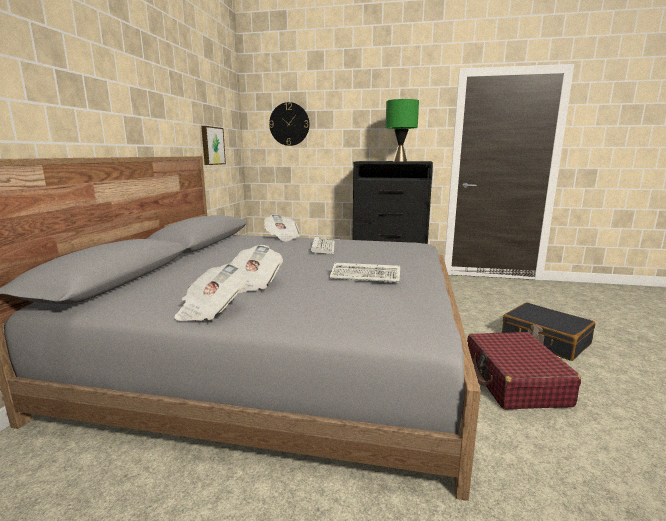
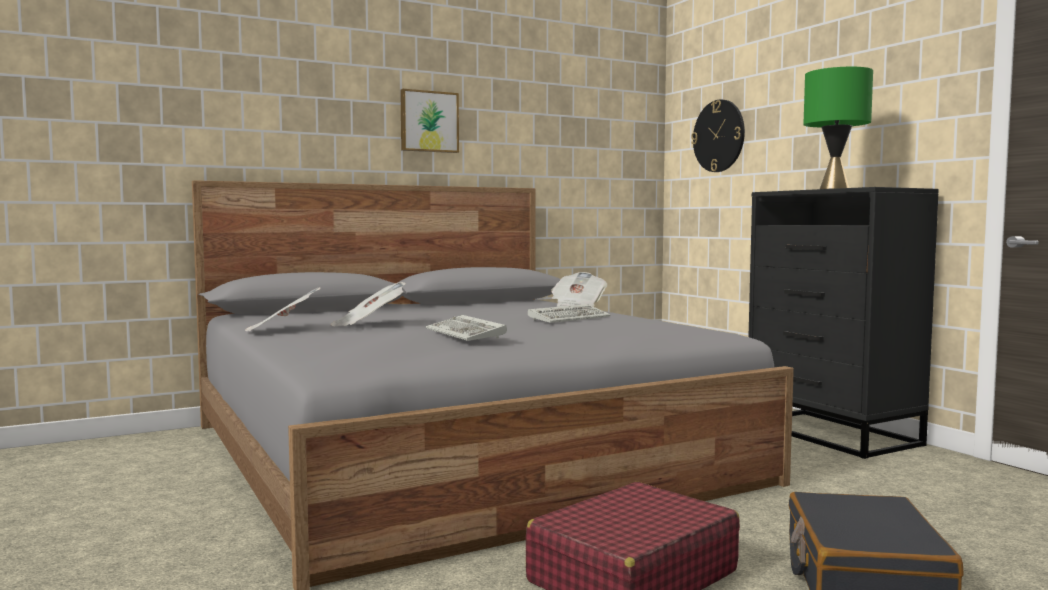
camera: 50 degrees right, 10 degrees down
(212, 146) = (573, 175): picture -> picture (428, 122)

